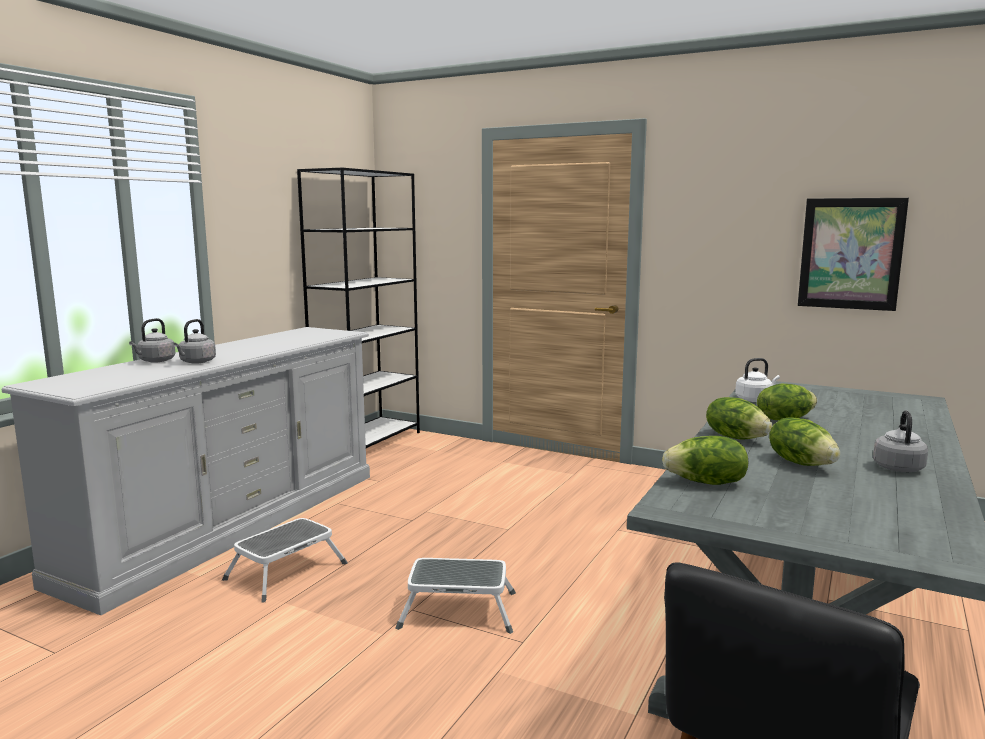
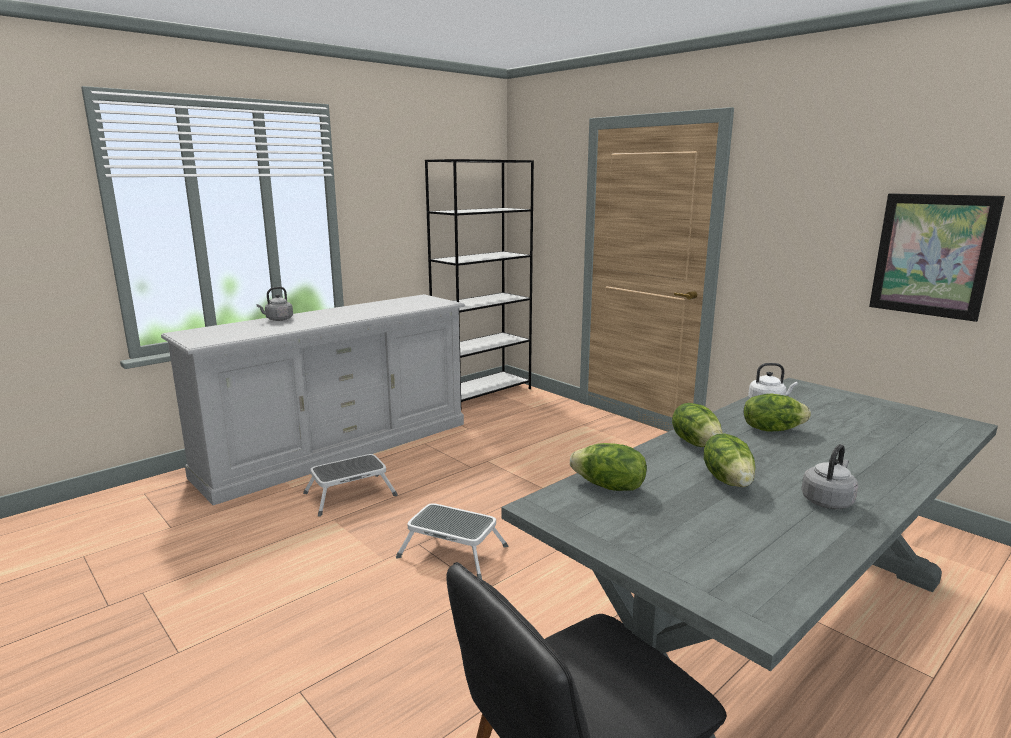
camera: 20 degrees right, 5 degrees up
(196, 362) = (303, 323): grey kettle -> none

